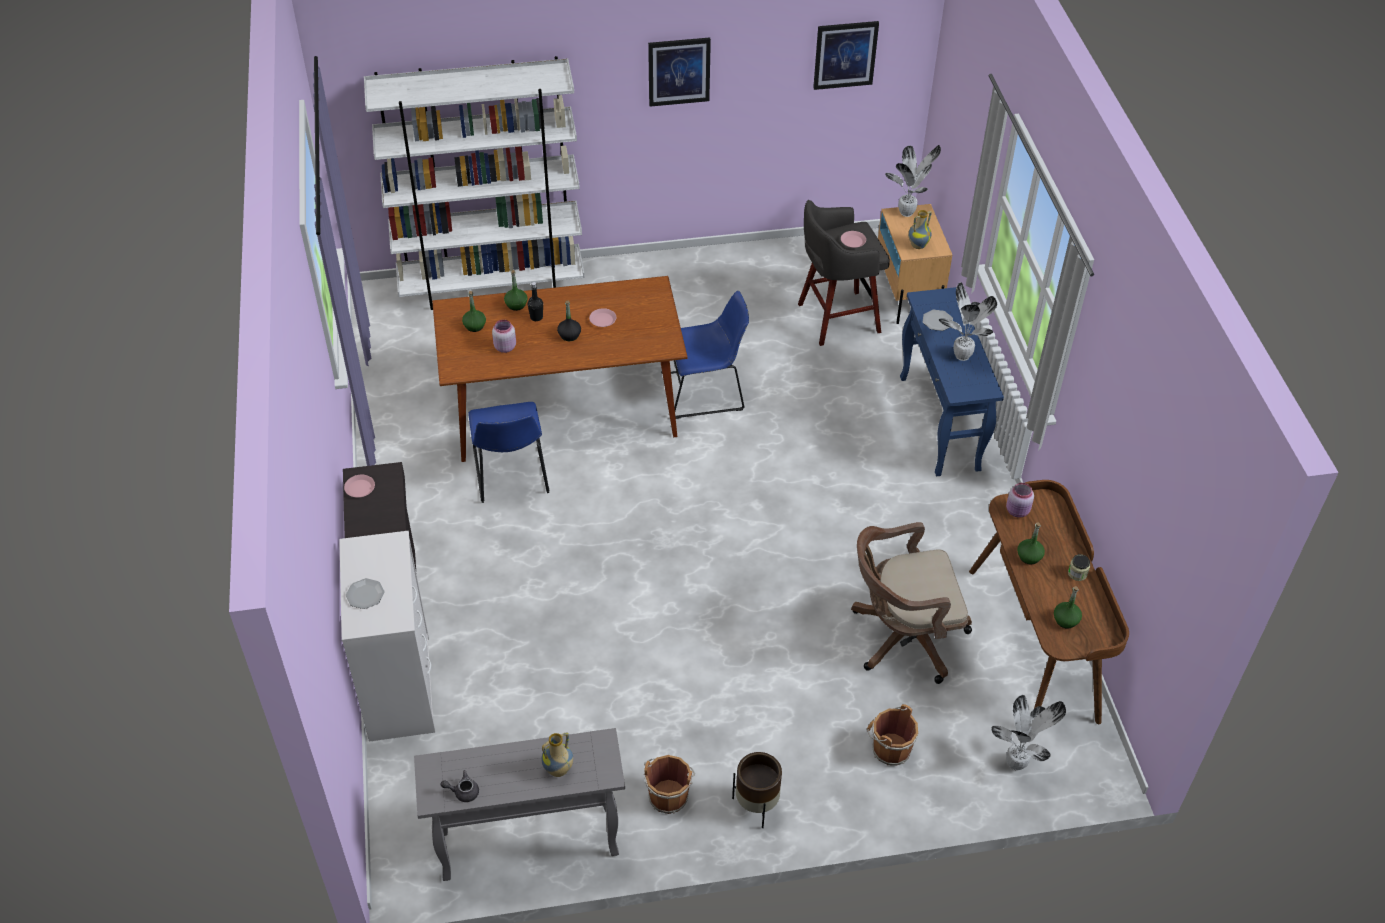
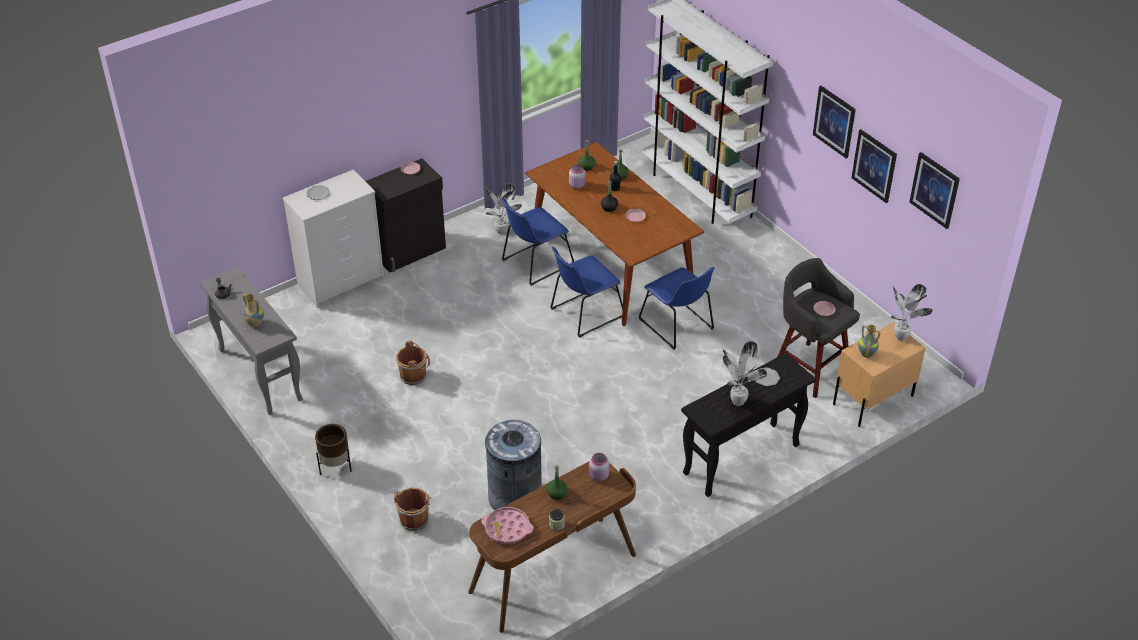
camera: 65 degrees right, 5 degrees down
(633, 462) = (584, 314): none -> blue chair
(668, 795) = (323, 423): brown bucket -> brown bucket (414, 375)
(751, 83) = (874, 165): none -> picture
(902, 637) = (515, 498): brown office chair -> grey trash can
(940, 424) = (740, 460): blue console table -> black console table
(1018, 763) = (438, 592): potted plant -> potted plant (502, 232)
(1066, 620) = (507, 528): green bottle -> pink tray

